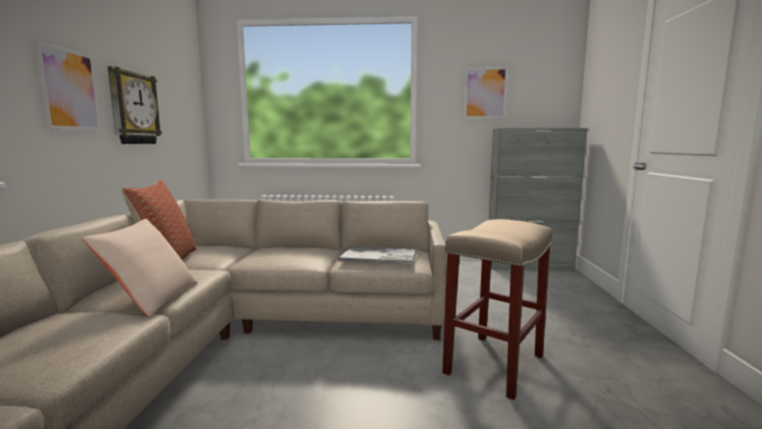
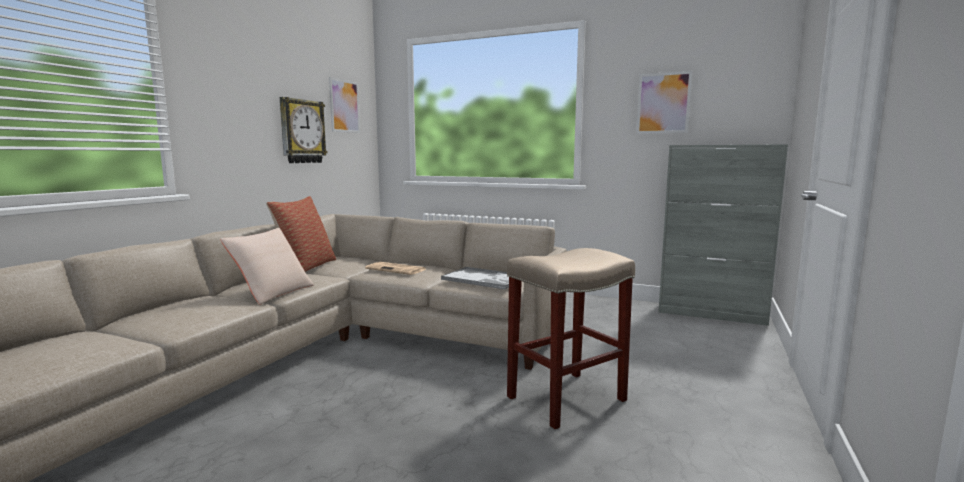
camera: 20 degrees right, 0 degrees up
(70, 90) = (246, 120): picture -> picture (344, 106)
(278, 254) = (397, 269): none -> newspaper

